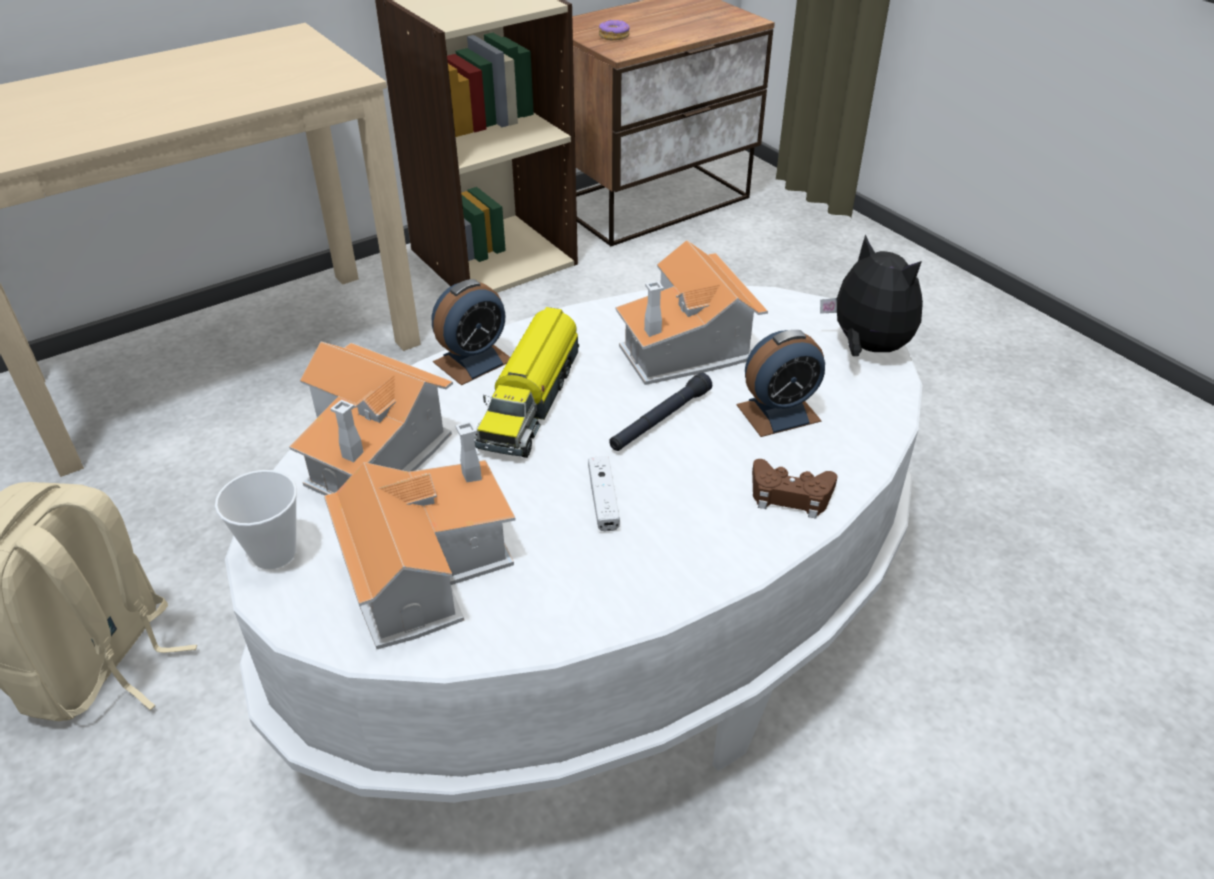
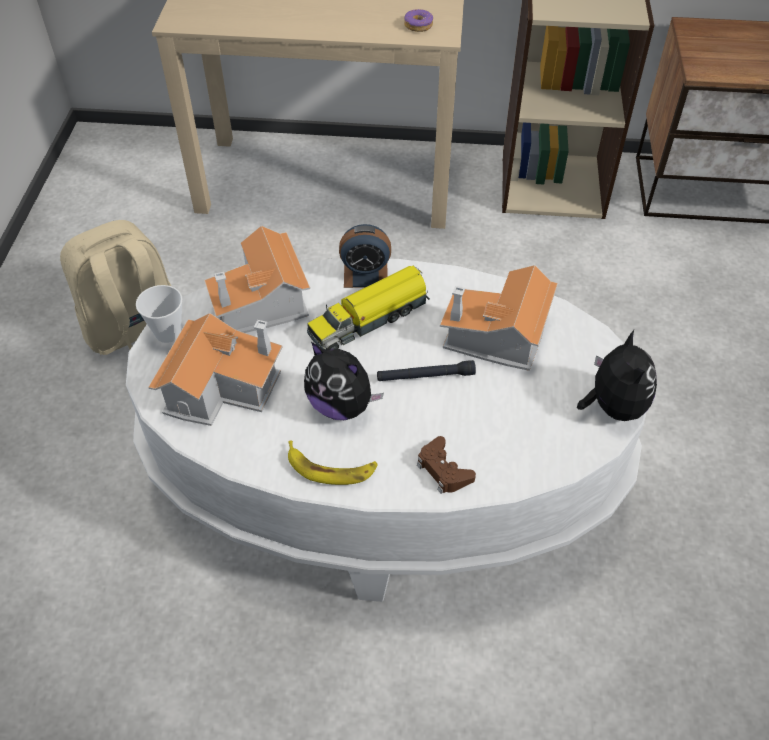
camera: 40 degrees right, 10 degrees up
(603, 500) = (341, 405): white game controller -> plush toy
(614, 36) = (713, 52): donut -> donut (418, 25)
(670, 570) = (330, 467): none -> banana
(778, 413) = (499, 415): alarm clock -> none

